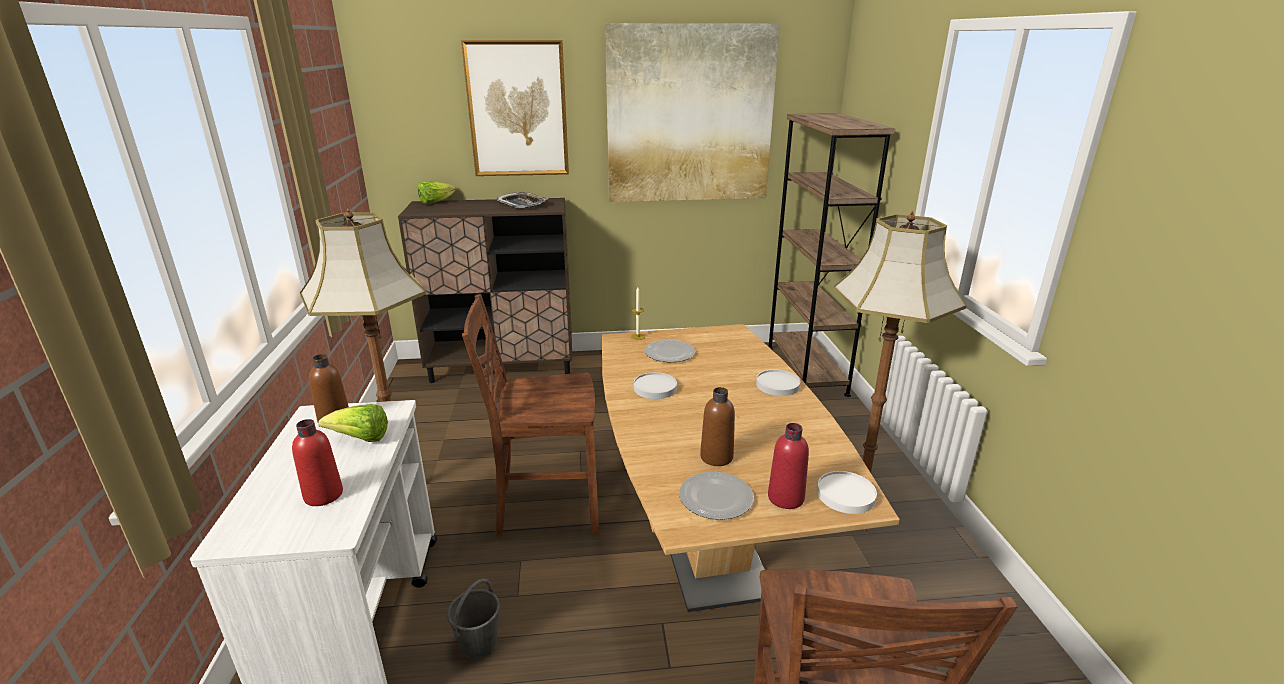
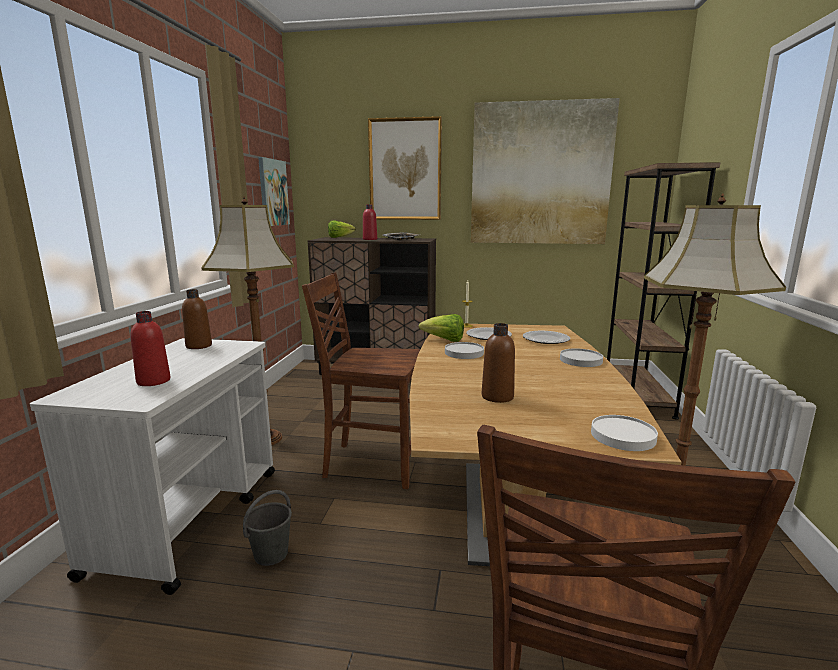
camera: 15 degrees right, 10 degrees down
(339, 153) = (273, 192): none -> picture
(361, 439) = (208, 356): lettuce -> lettuce (444, 340)
(715, 497) = (481, 422): plate -> plate (545, 339)
(785, 498) = (555, 430): red bottle -> red bottle (370, 239)

